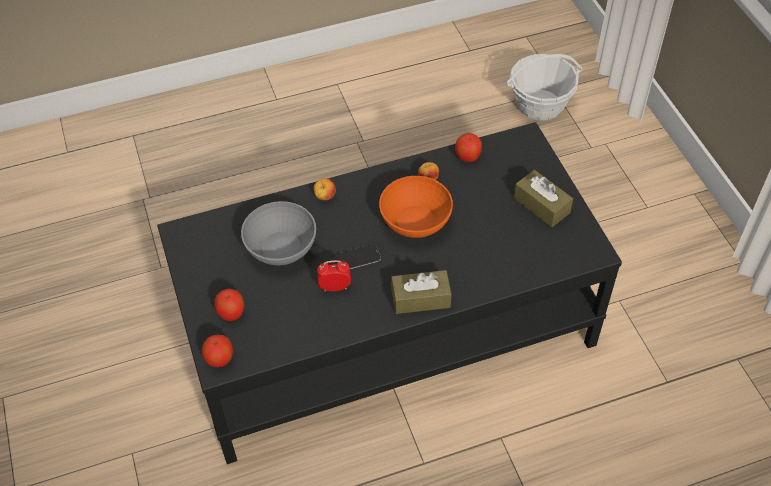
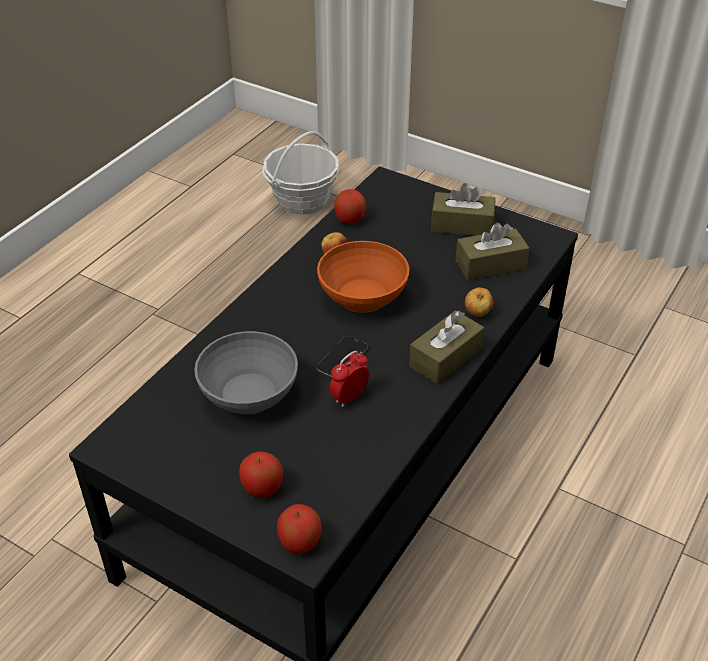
camera: 40 degrees left, 10 degrees down
(325, 197) = (245, 323): apple -> apple (477, 314)
(526, 249) = (490, 265): none -> brown tissue box

